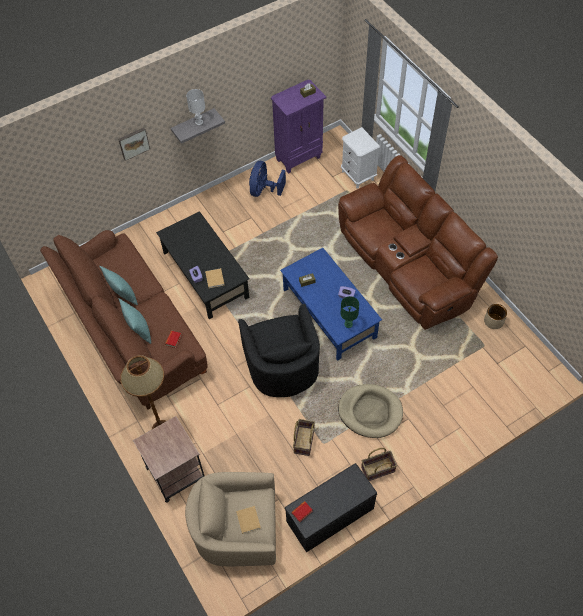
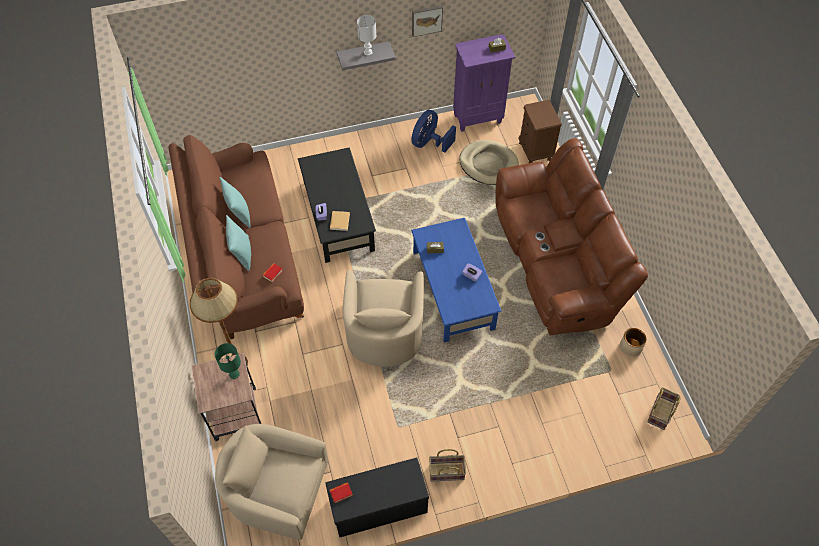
camera: 15 degrees right, 0 degrees up
(133, 143) = (293, 58): picture -> picture (426, 20)
(248, 519) = (283, 483): beige book -> none
(282, 364) = (384, 330): black armchair -> beige armchair
(303, 441) = (378, 418): basket -> basket (660, 412)
(348, 324) = (463, 306): green table lamp -> green table lamp (234, 374)
(358, 175) = (535, 151): white nightstand -> brown nightstand
(370, 412) = (460, 407): beige dog bed -> beige dog bed (488, 164)

